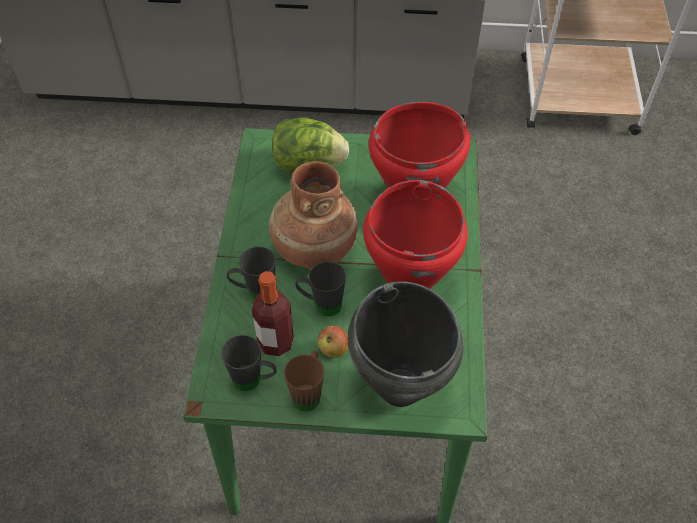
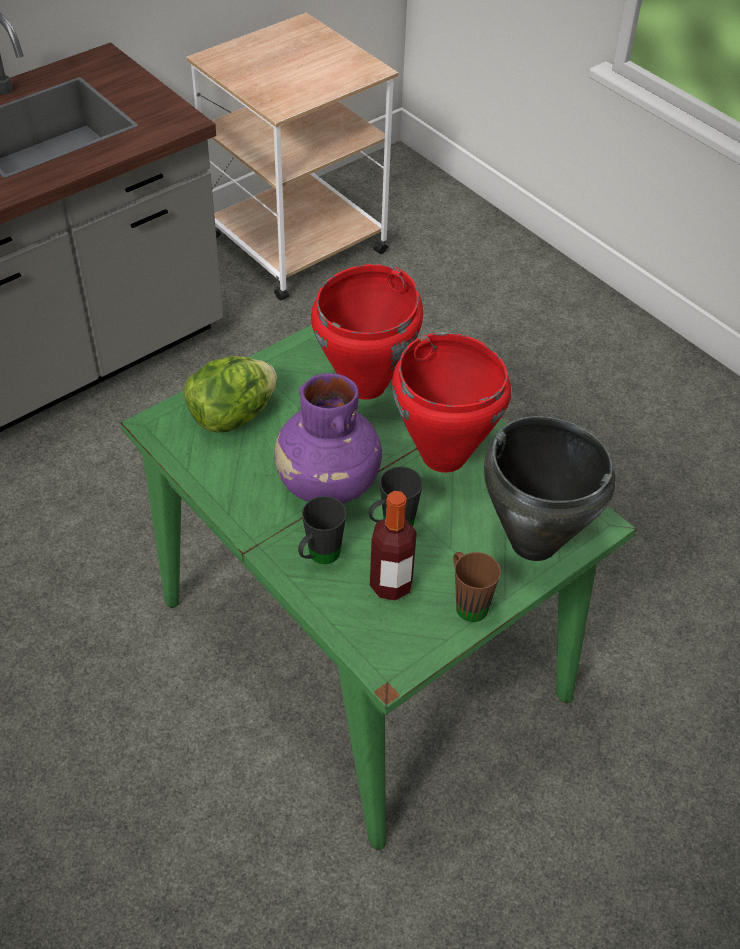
camera: 45 degrees left, 5 degrees down
(254, 380) = (411, 629): black mug -> none
(314, 249) = (327, 484): brown vase -> purple vase
(333, 349) = (446, 553): apple -> none

